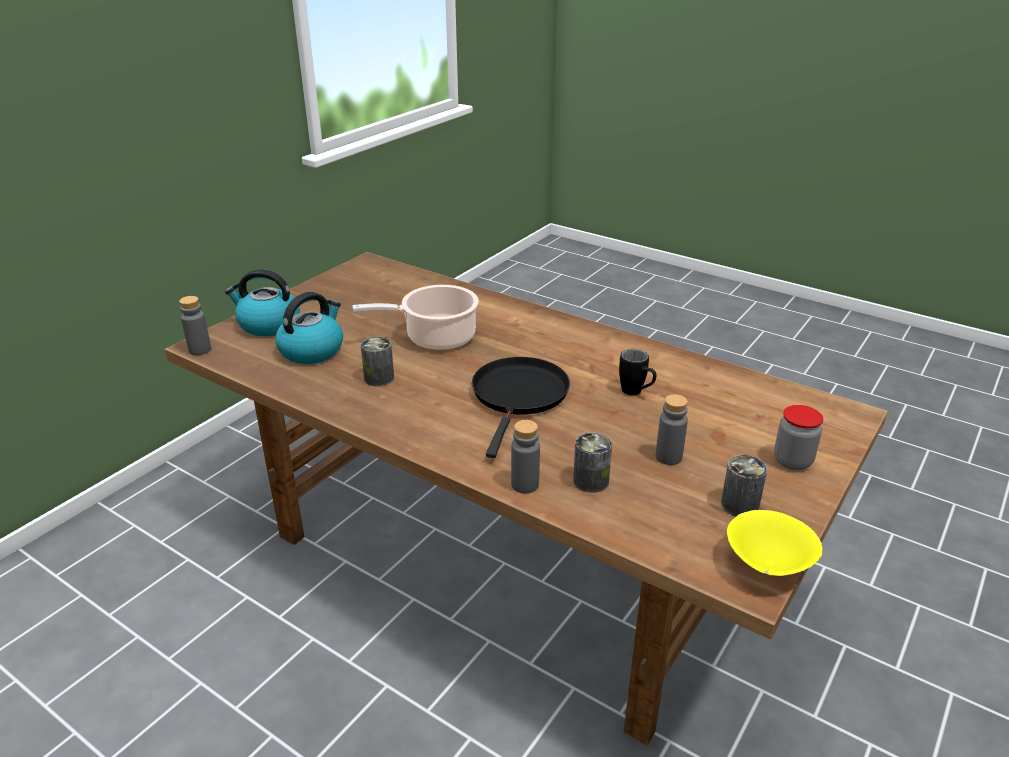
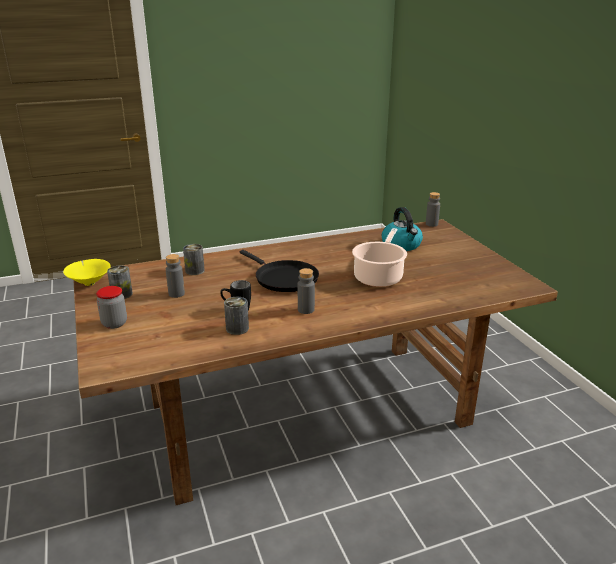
camera: 125 degrees right, 5 degrees down
(268, 325) = (447, 241): kettle -> none
(379, 378) = (350, 252): can -> can (237, 328)
(525, 484) = (217, 258): grey bottle -> grey bottle (306, 310)

